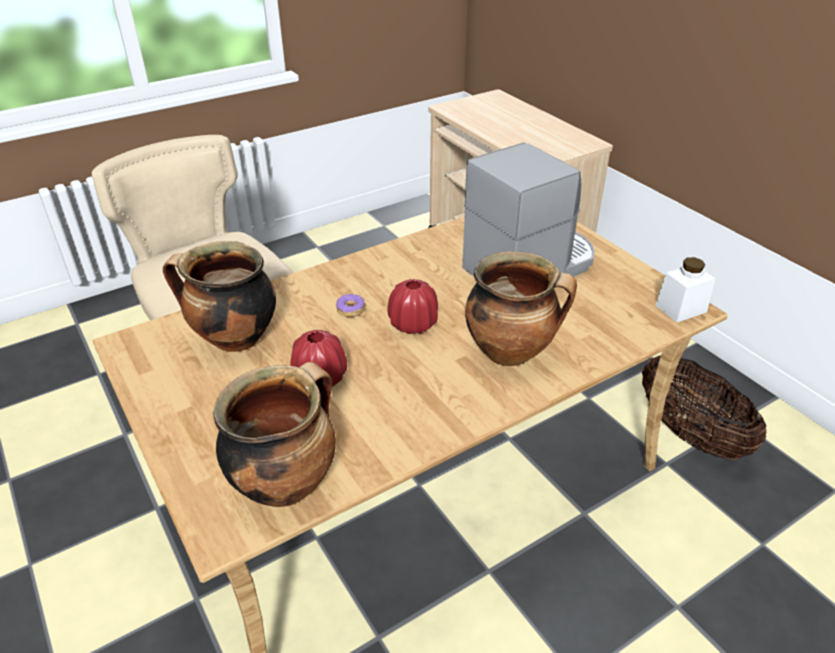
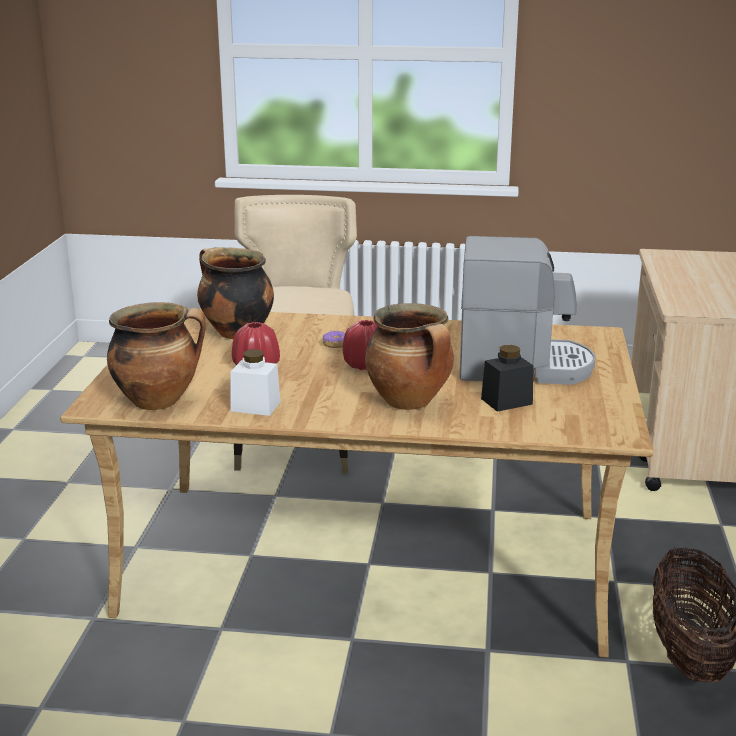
camera: 40 degrees right, 15 degrees down
(574, 312) = (506, 401): none -> black jar
(681, 308) = (610, 431): white jar -> white jar (255, 406)

